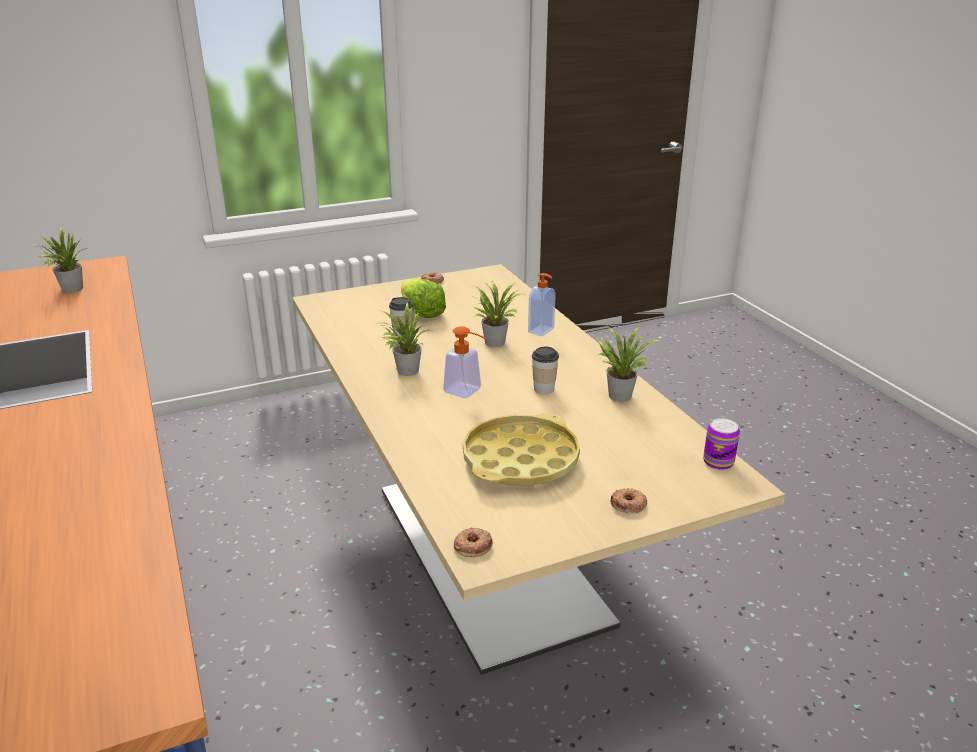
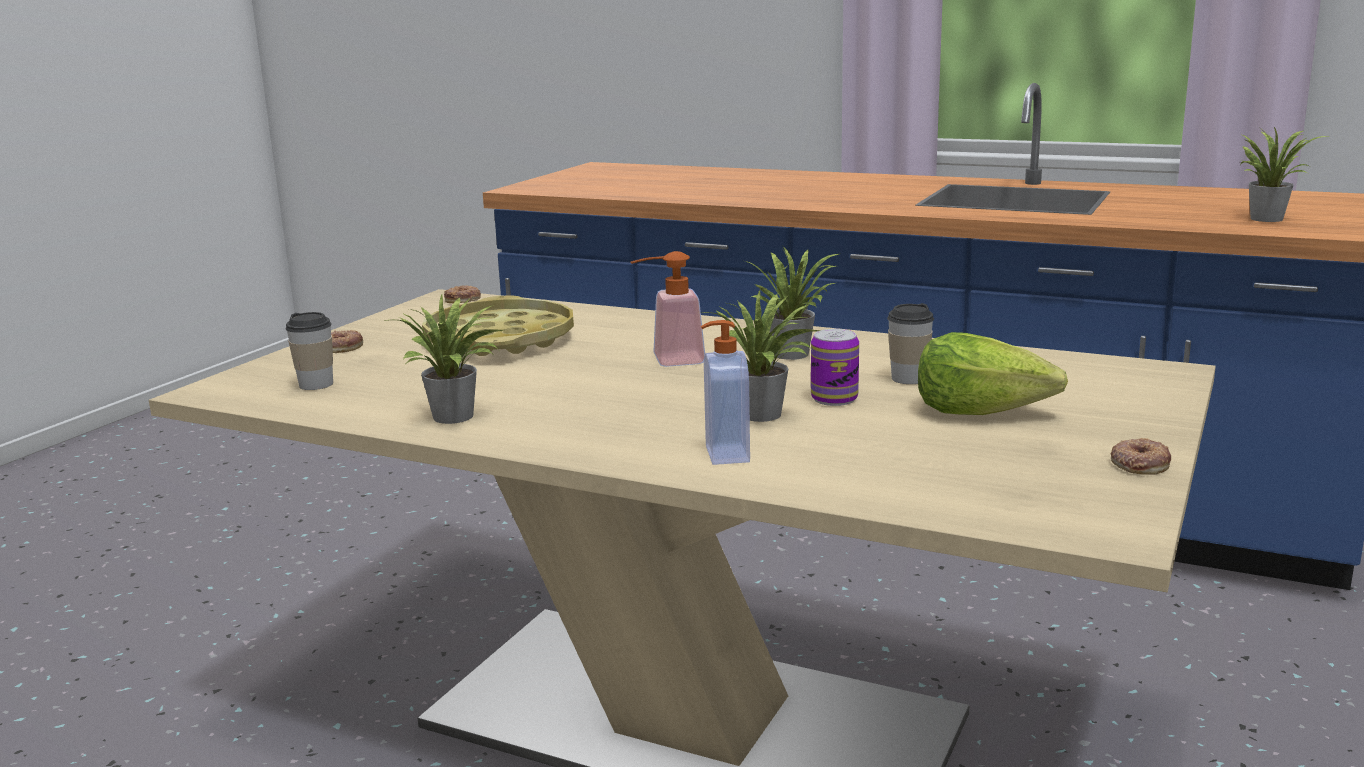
camera: 140 degrees right, 10 degrees down
(544, 389) = (576, 391): cup -> cup (316, 384)
(718, 462) = (250, 398): can -> can (834, 399)

